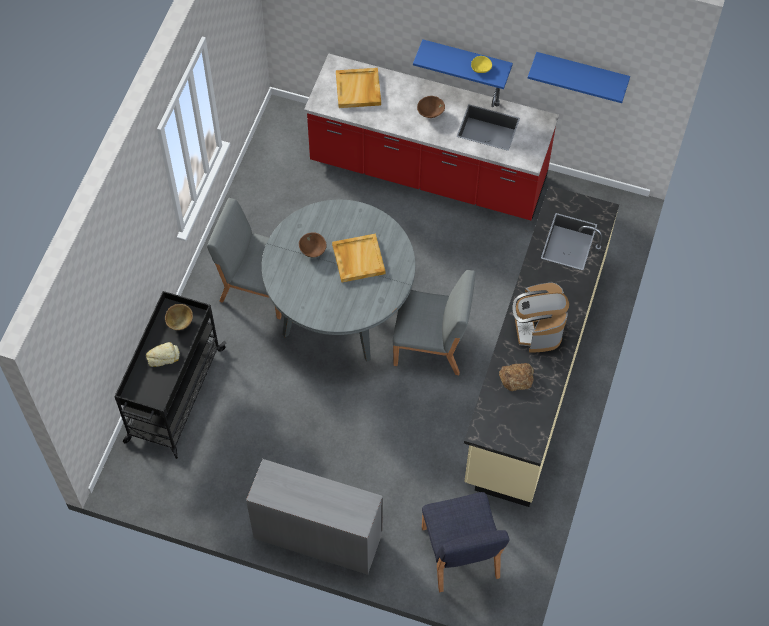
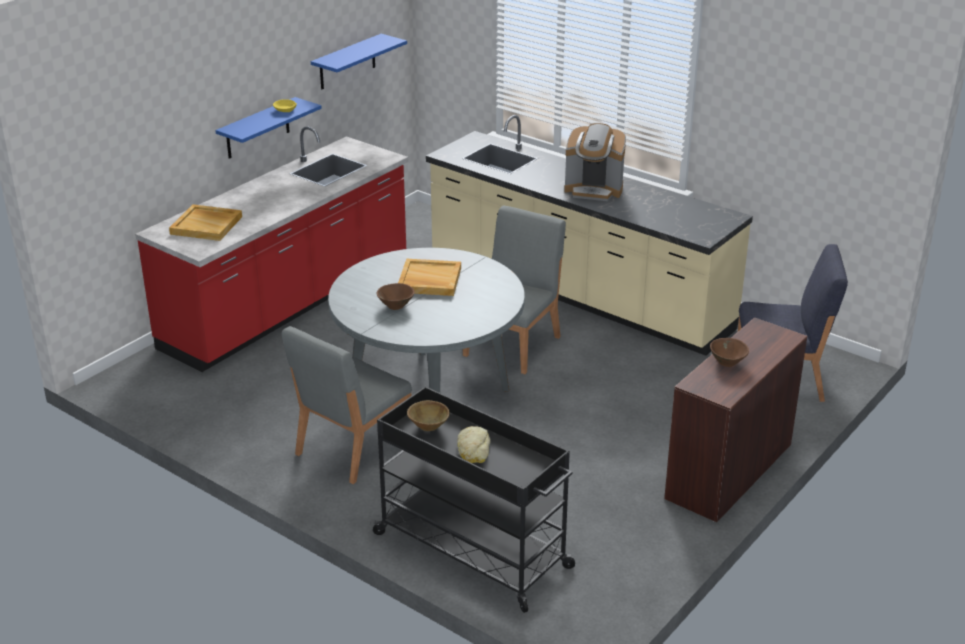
camera: 70 degrees left, 30 degrees down
(317, 535) = (727, 471): grey desk -> brown desk
(430, 113) = (281, 193): brown bowl -> brown bowl (727, 362)
(517, 378) = (646, 209): bread -> none

